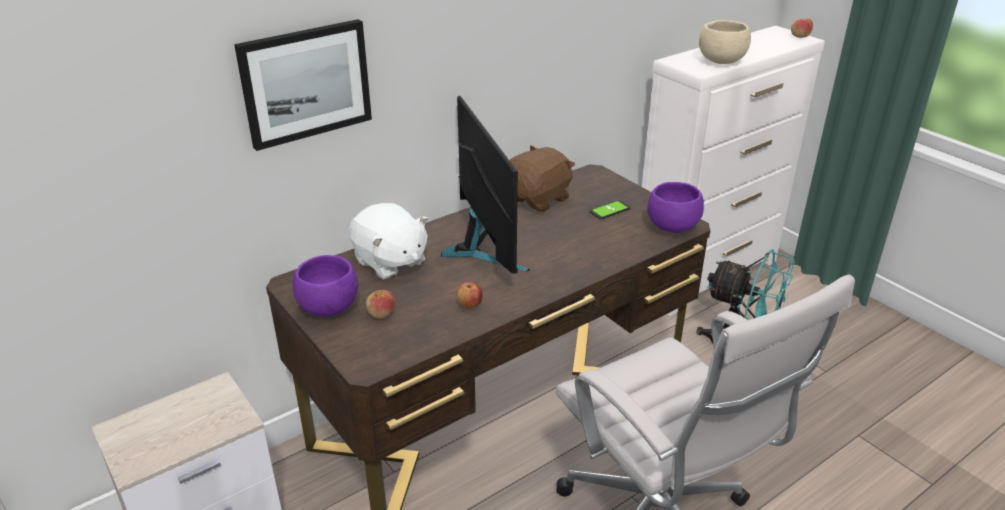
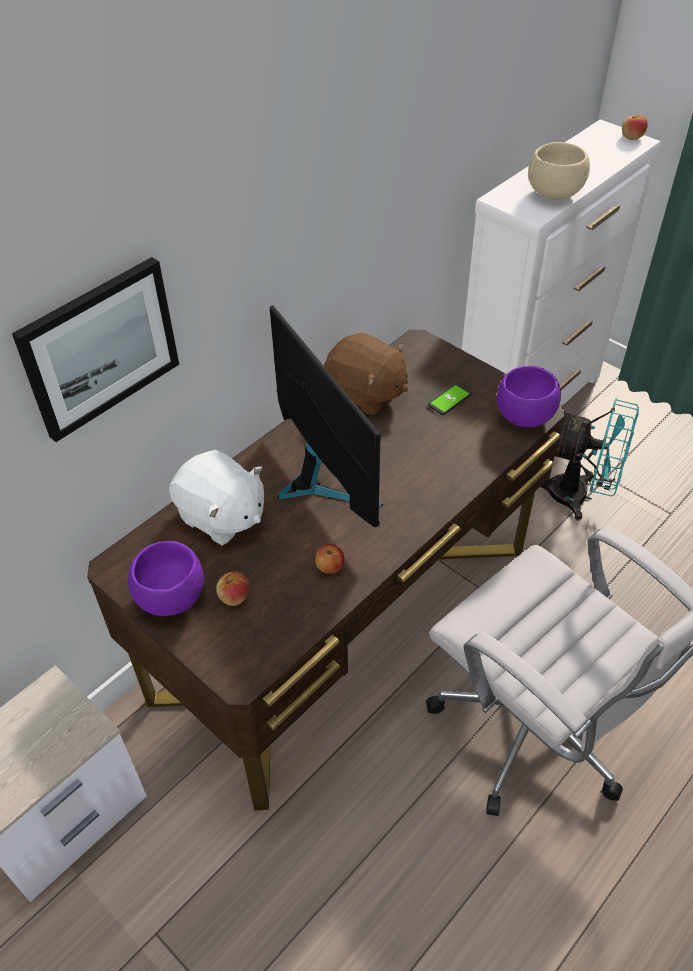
camera: 10 degrees left, 15 degrees up
(538, 199) = (365, 393): brown plush toy -> brown plush toy turned 90 degrees clockwise

